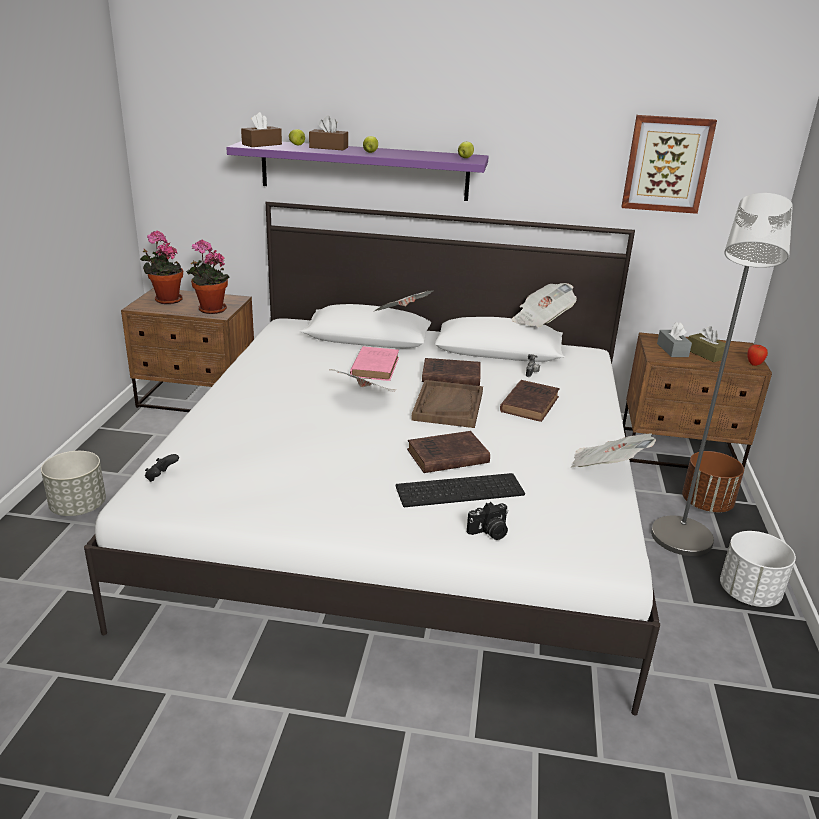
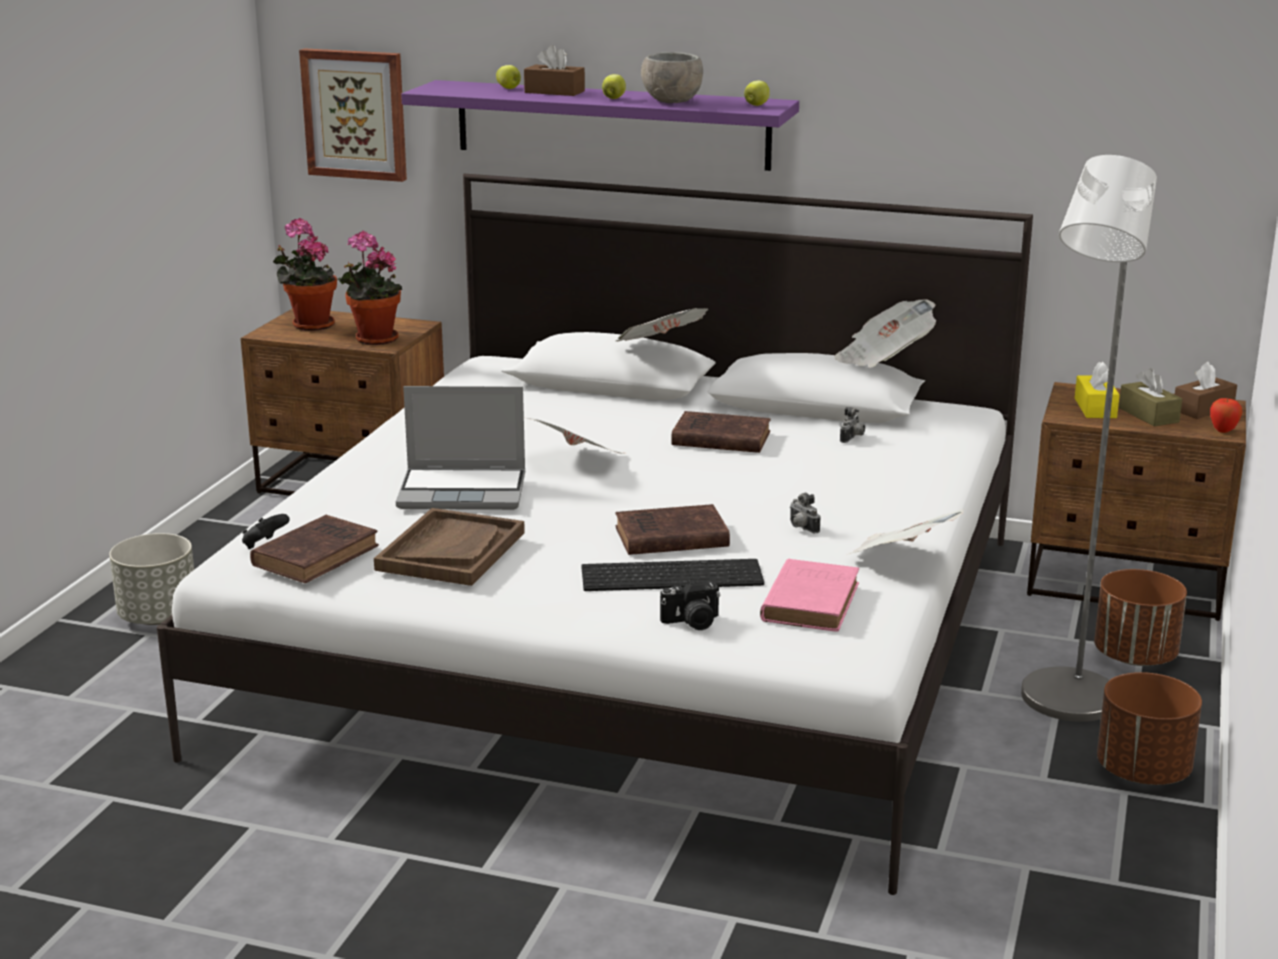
camera: 10 degrees right, 5 degrees down
(262, 144) = (455, 88): brown tissue box -> brown tissue box (1203, 409)
(296, 424) = (464, 491): none -> laptop
(375, 366) = (607, 423): pink book -> pink book (811, 601)
(410, 155) = (673, 101): none -> grey bowl
(448, 406) = (698, 476): brown tray -> brown tray (451, 551)
(529, 445) = (801, 528): none -> camera
(530, 403) = (828, 477): brown book -> brown book (318, 555)
(666, 164) = (1077, 111): picture -> picture (355, 114)
(672, 350) = (1095, 408): grey tissue box -> yellow tissue box
(748, 593) = (1142, 772): white planter -> brown planter

